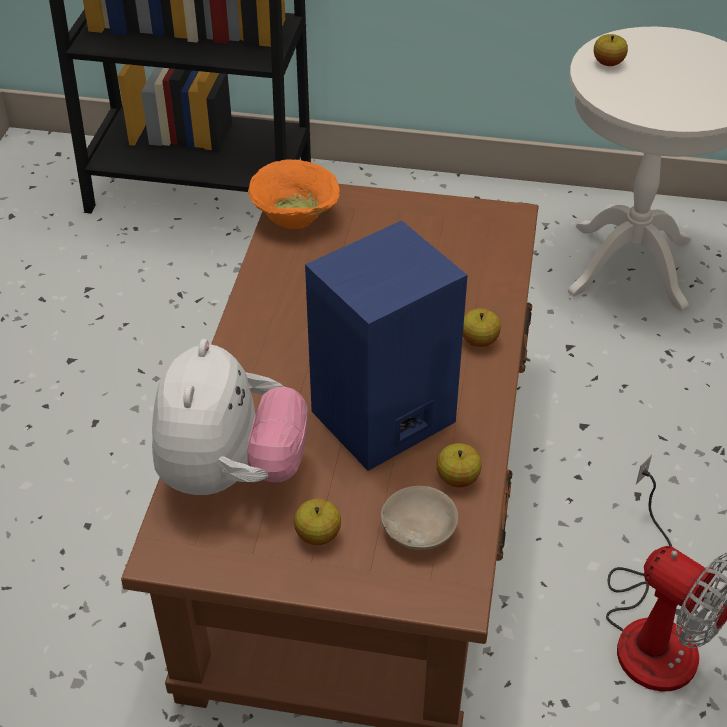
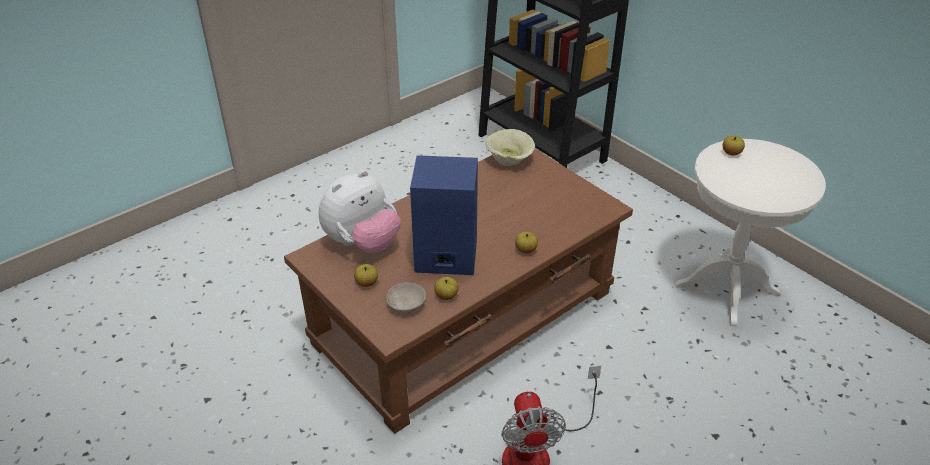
camera: 40 degrees right, 5 degrees down
(296, 215) = (510, 160): orange bowl -> beige bowl

